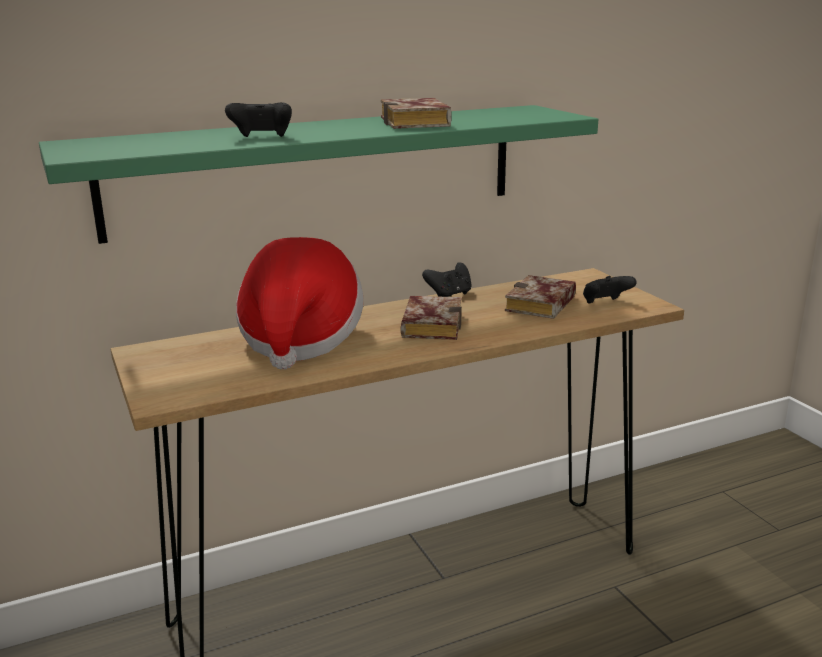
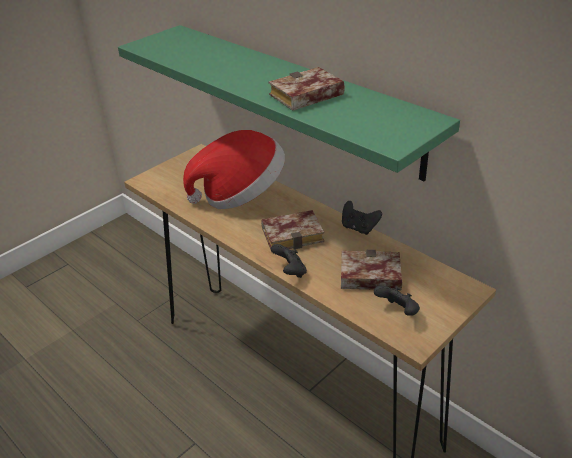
camera: 70 degrees right, 15 degrees up
(262, 138) = (213, 68): black game controller -> black game controller (290, 271)

